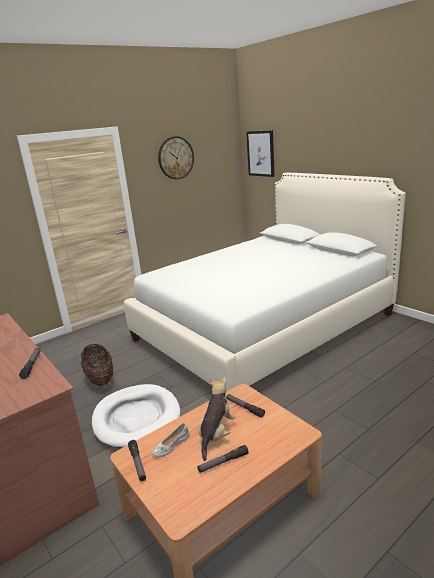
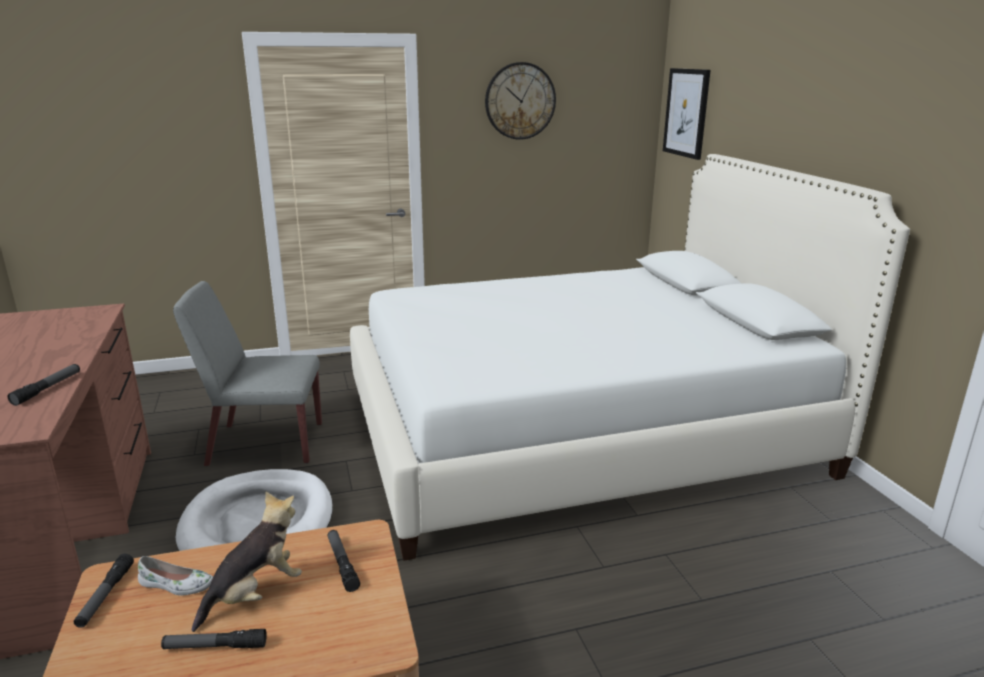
camera: 20 degrees right, 0 degrees up
(100, 379) = (264, 444): basket -> grey chair
(171, 445) = (176, 585): white shoe -> white shoe turned 150 degrees counterclockwise

